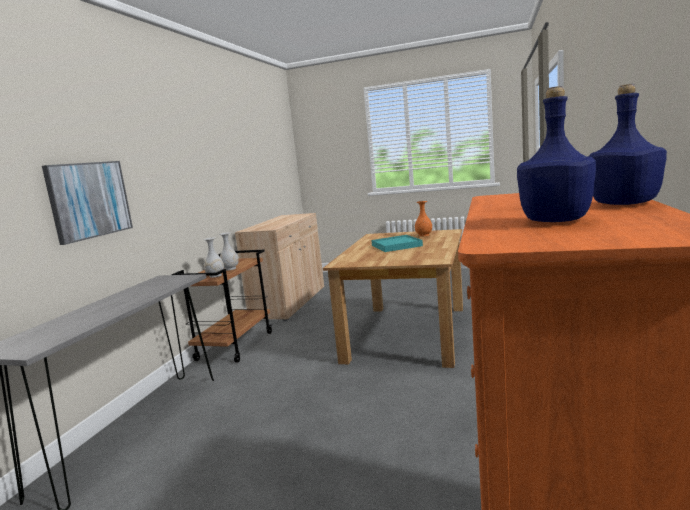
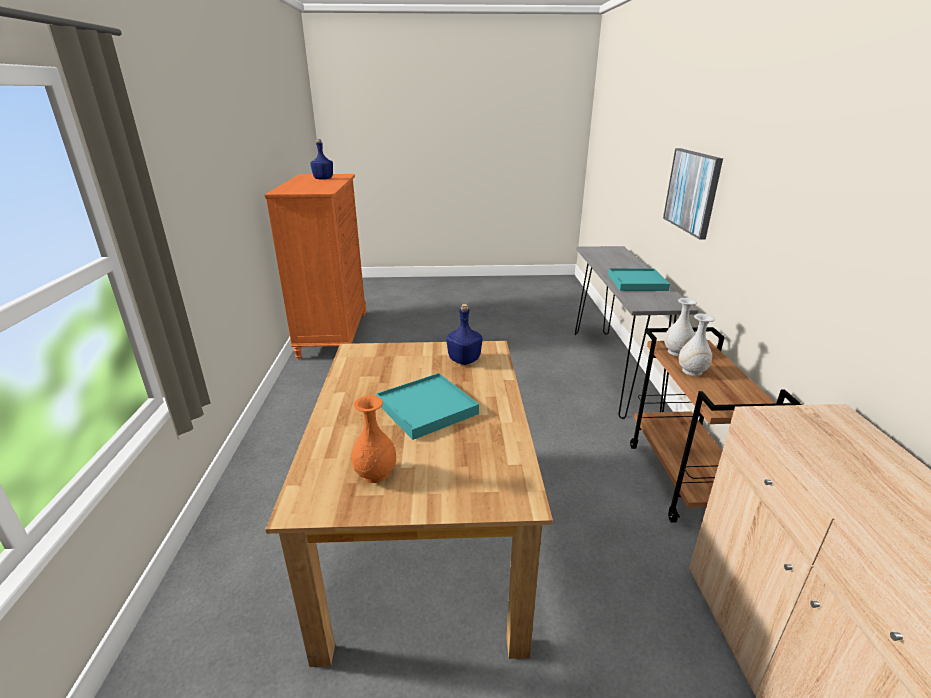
camera: 160 degrees right, 15 degrees up
(135, 295) = (637, 282): none -> turquoise tray
(625, 203) = (292, 183): blue bottle -> blue bottle (464, 360)

